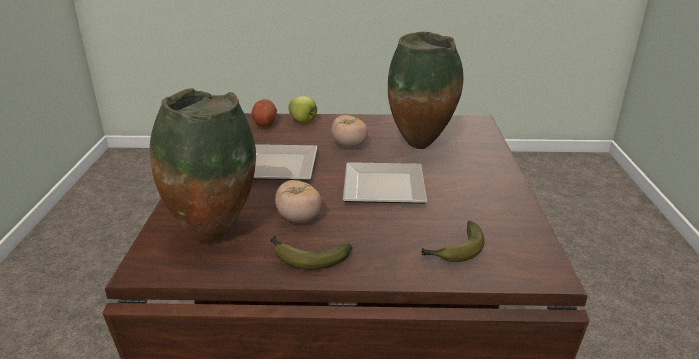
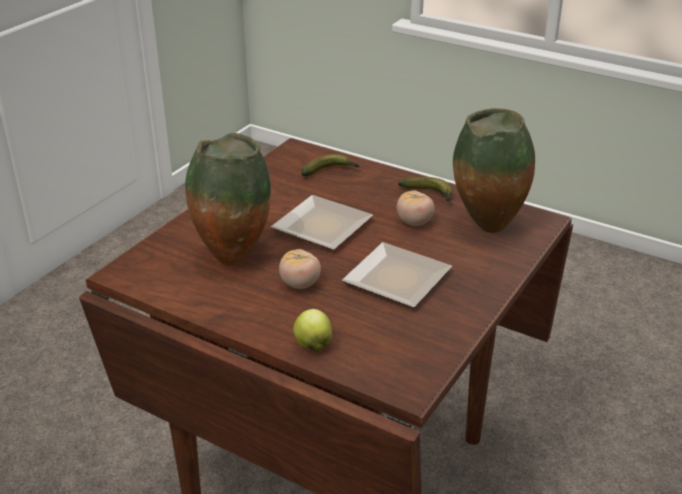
camera: 150 degrees left, 5 degrees up
(265, 122) = (363, 361): potato -> none

